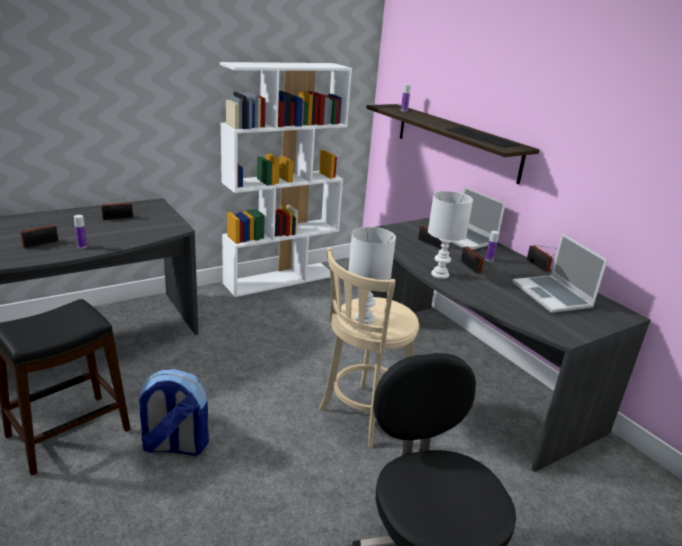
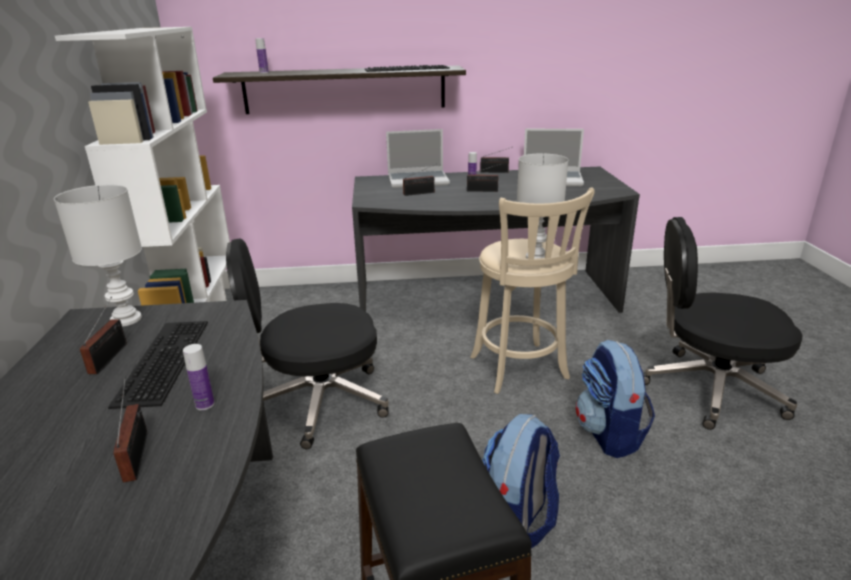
camera: 60 degrees left, 0 degrees up
(120, 228) = (161, 360): none -> keyboard
(258, 334) = (318, 402): none -> black office chair
(301, 483) = (609, 434): none -> backpack
(439, 274) = (490, 203): white table lamp -> white table lamp (125, 319)

